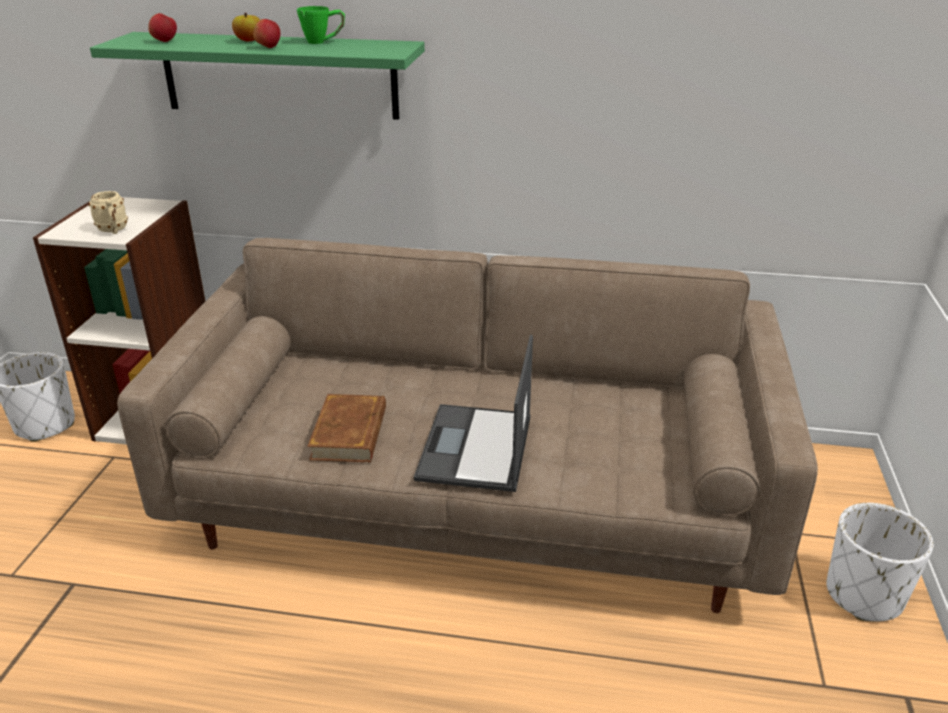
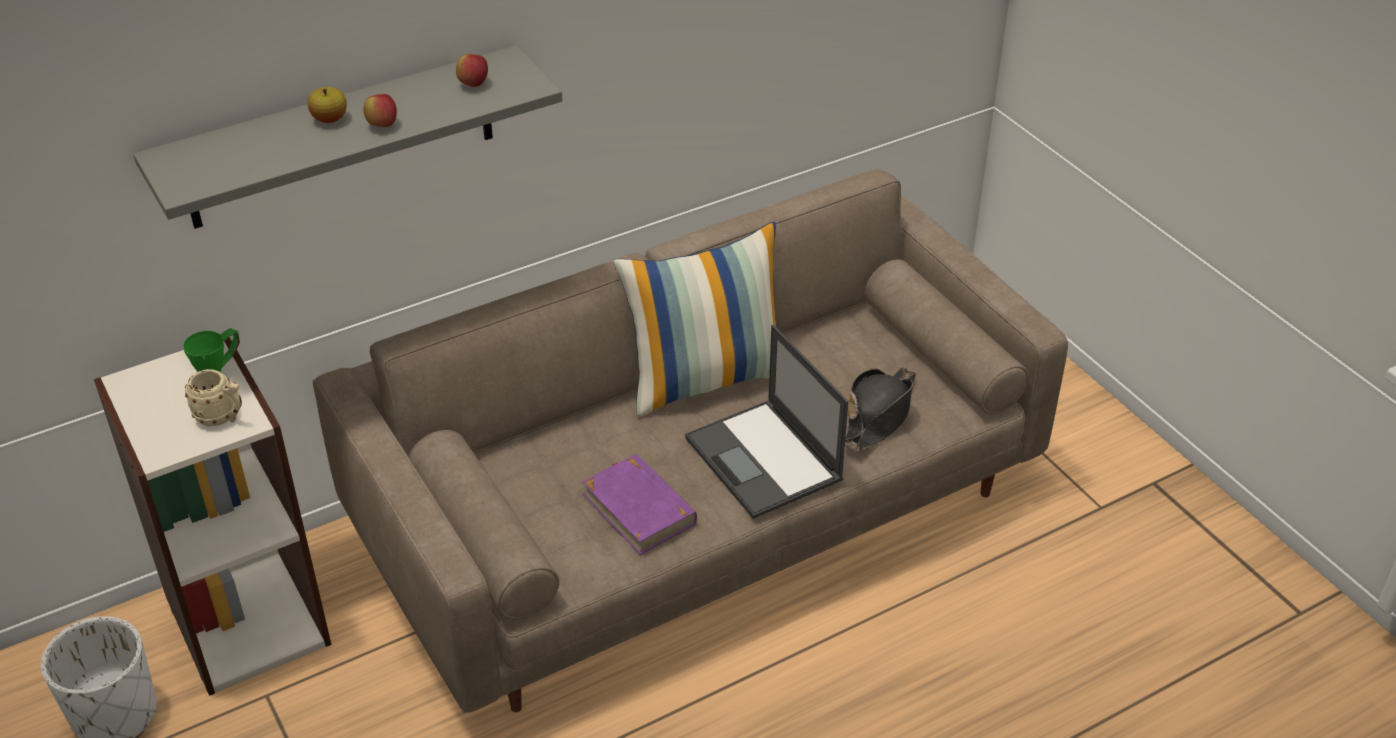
camera: 40 degrees left, 10 degrees up
(165, 41) = (232, 159): apple -> apple (473, 84)
(279, 75) = (341, 139): green shelf -> grey shelf
(323, 42) = (417, 89): green mug -> green mug (219, 368)
(350, 433) = (639, 508): brown book -> purple book
(505, 383) = (705, 379): none -> pillow
(604, 464) = (879, 415): none -> black hat
(864, 595) = (1070, 418): white planter -> none

